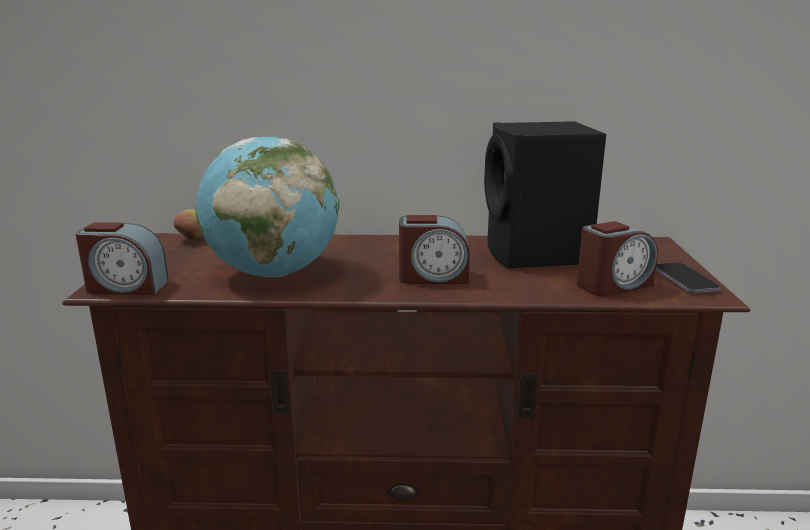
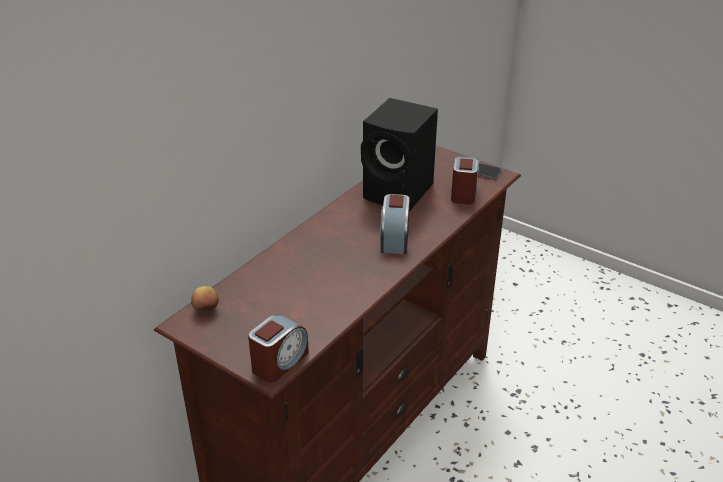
camera: 55 degrees left, 15 degrees up
(273, 273) = (322, 294): globe -> none
(433, 277) = (394, 239): alarm clock -> alarm clock turned 150 degrees clockwise

